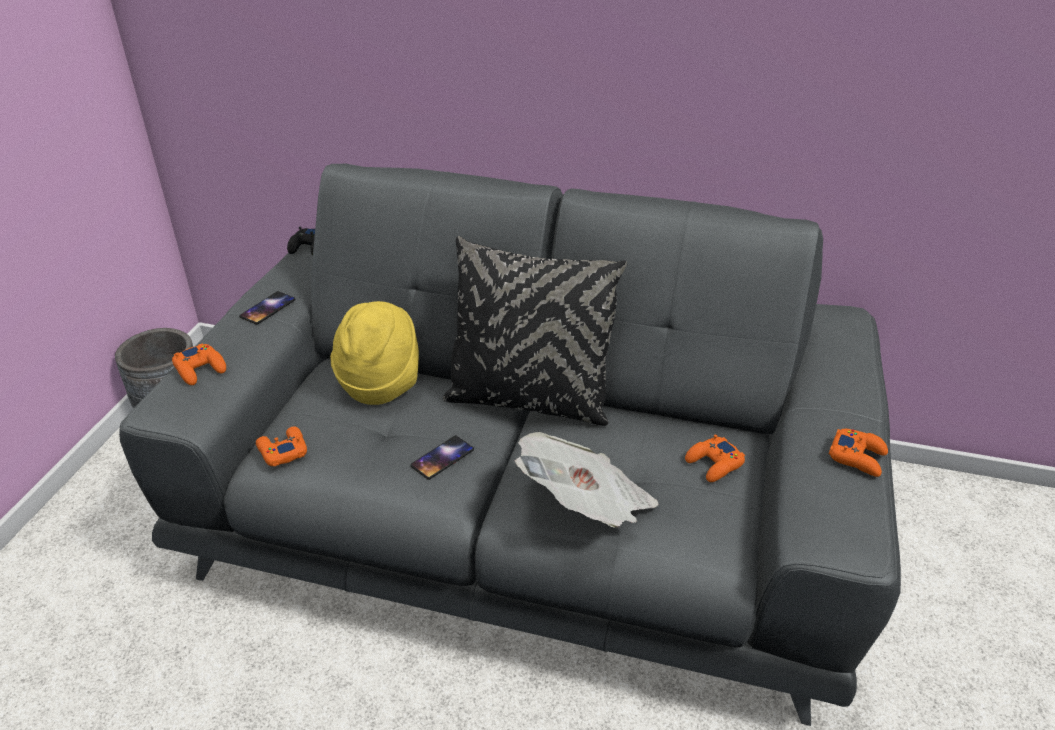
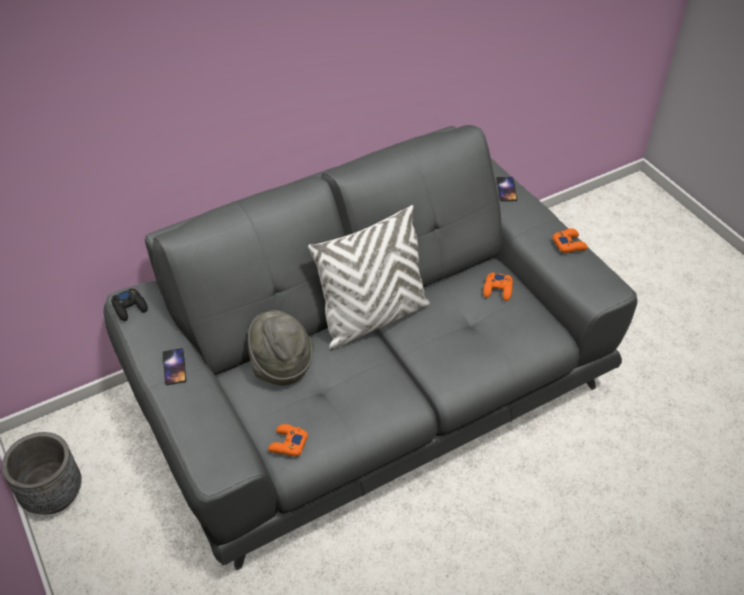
camera: 45 degrees left, 10 degrees up
(200, 369) = (199, 432): orange game controller -> none
(380, 382) = (281, 365): yellow hat -> grey hat
(442, 458) = (375, 381): phone -> phone (506, 189)
(529, 401) = (373, 318): black pillow -> white pillow
(586, 506) = (471, 353): newspaper -> none

